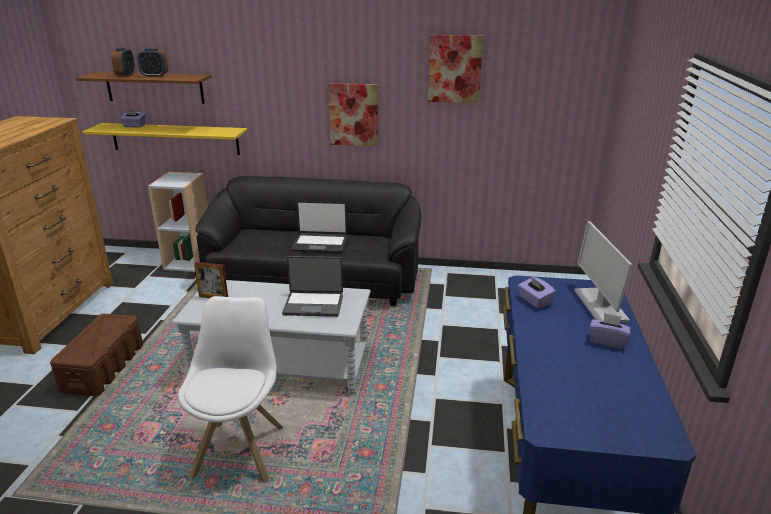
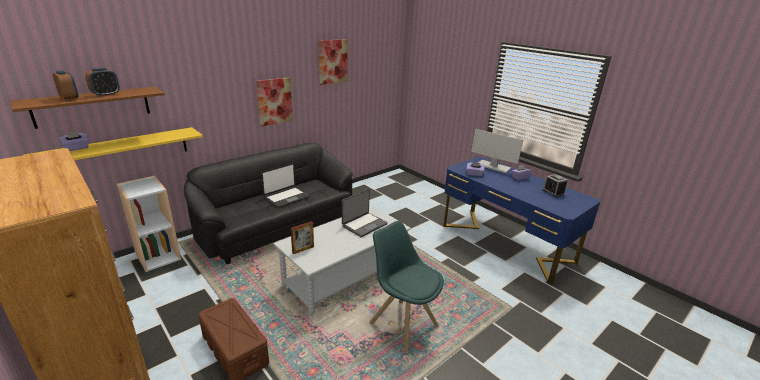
camera: 50 degrees left, 0 degrees up
(240, 451) = (403, 324): white chair -> turquoise chair
(614, 391) = (553, 192): none -> alarm clock

